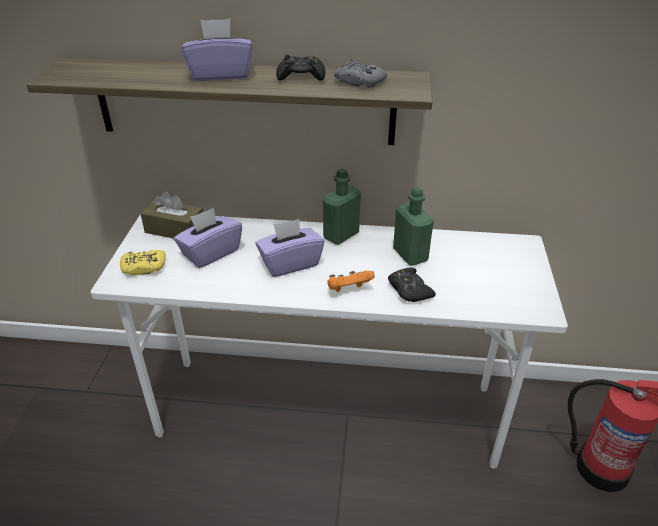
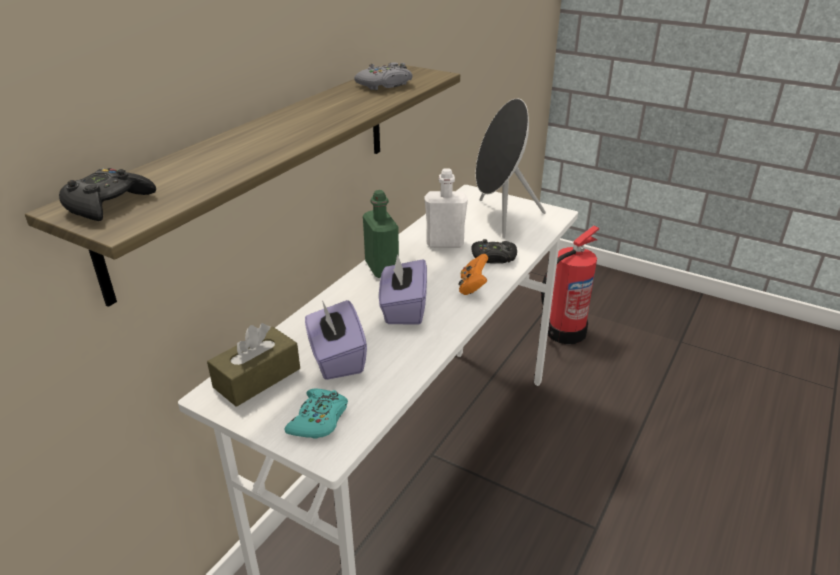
camera: 65 degrees left, 5 degrees down
(143, 267) = (319, 420): yellow game controller -> turquoise game controller
(220, 74) = (278, 129): purple tissue box -> none
(301, 76) = (339, 100): black game controller -> black game controller (108, 204)
(410, 255) = (445, 243): green bottle -> white bottle
(492, 275) = (500, 217): none -> black speaker

